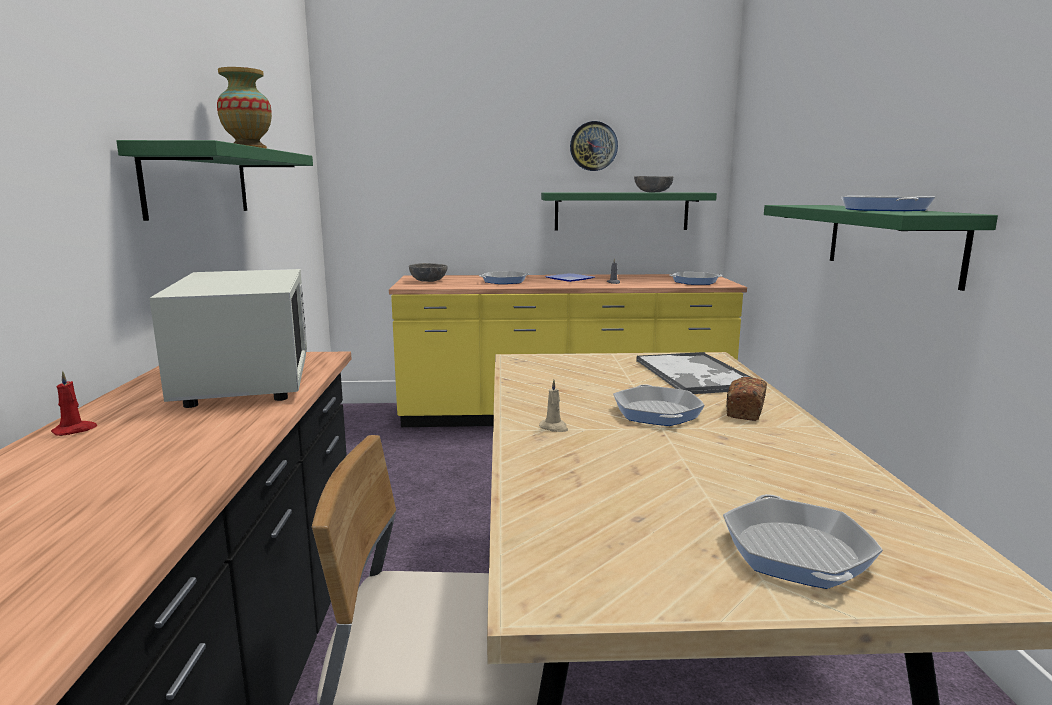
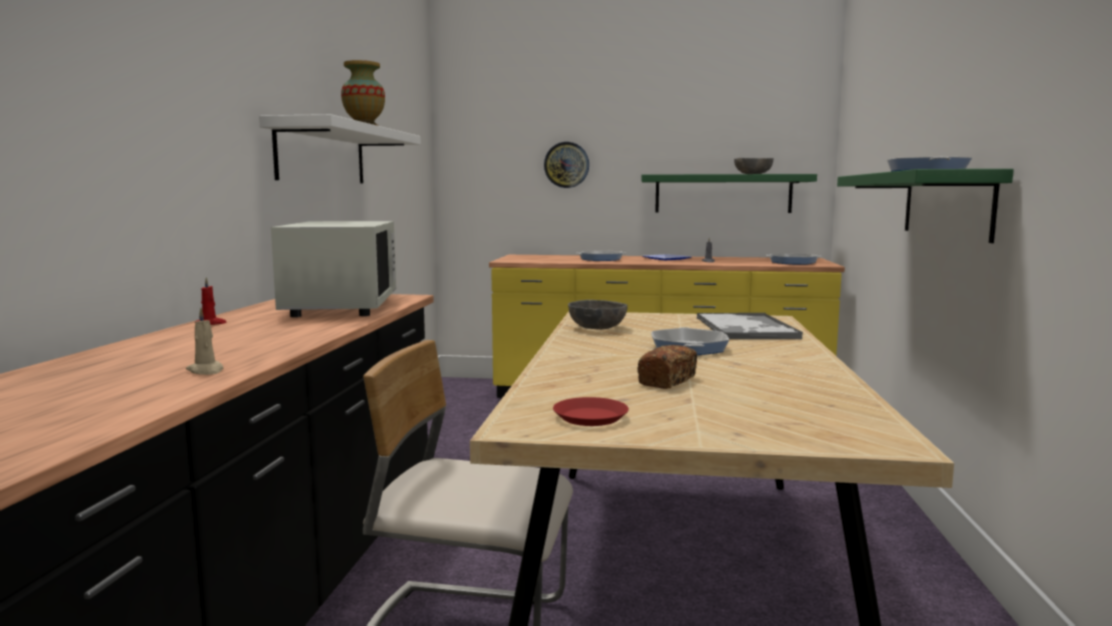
camera: 10 degrees right, 5 degrees down
(199, 182) = (322, 154): green shelf -> white shelf
(428, 281) = (528, 258): grey bowl -> grey bowl (597, 328)
(554, 428) = (590, 352): beige candle -> beige candle (206, 371)
(593, 146) = (695, 130): wall clock -> wall clock (566, 165)
(619, 563) = (590, 417): none -> red plate
(745, 411) = (772, 350): bread -> bread (667, 381)
(796, 552) = (739, 420): frying pan -> none

